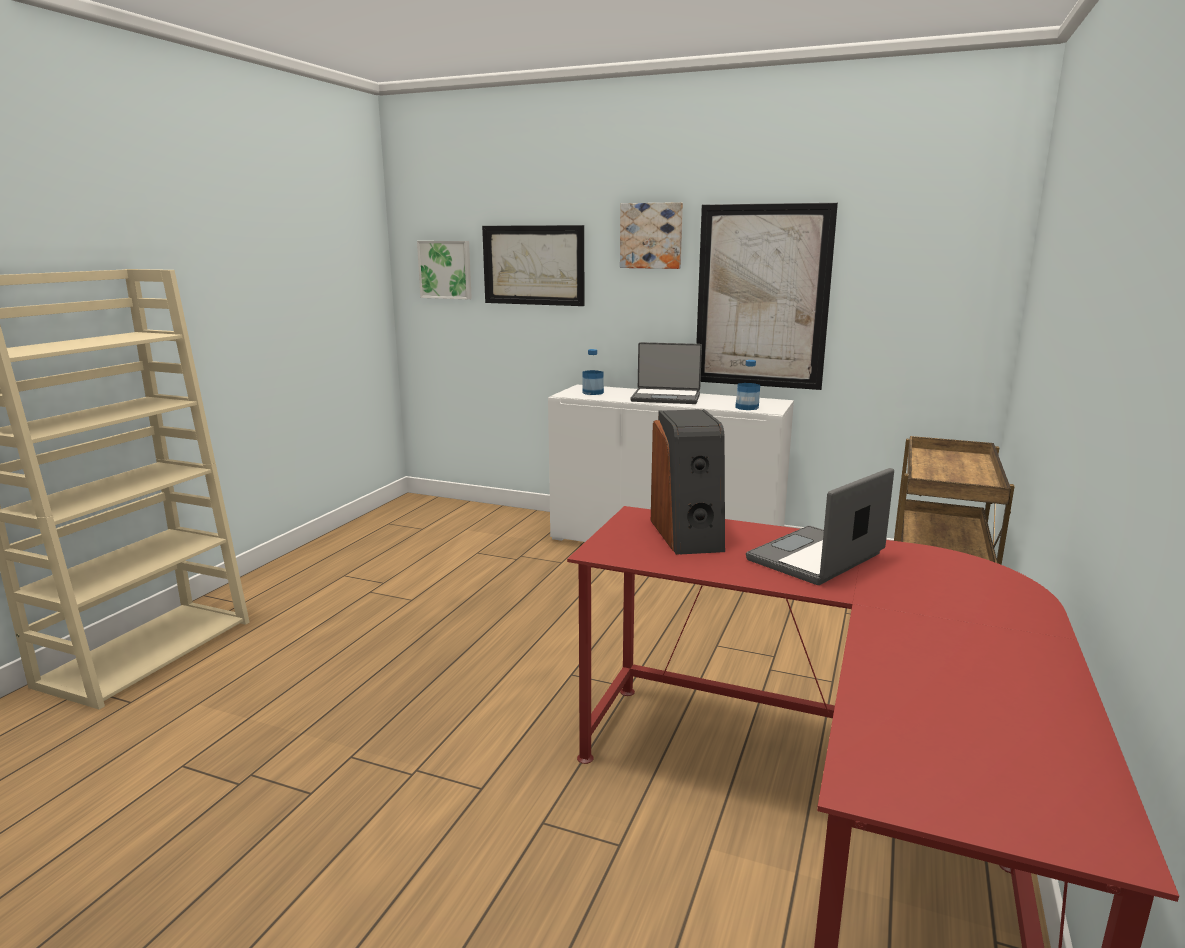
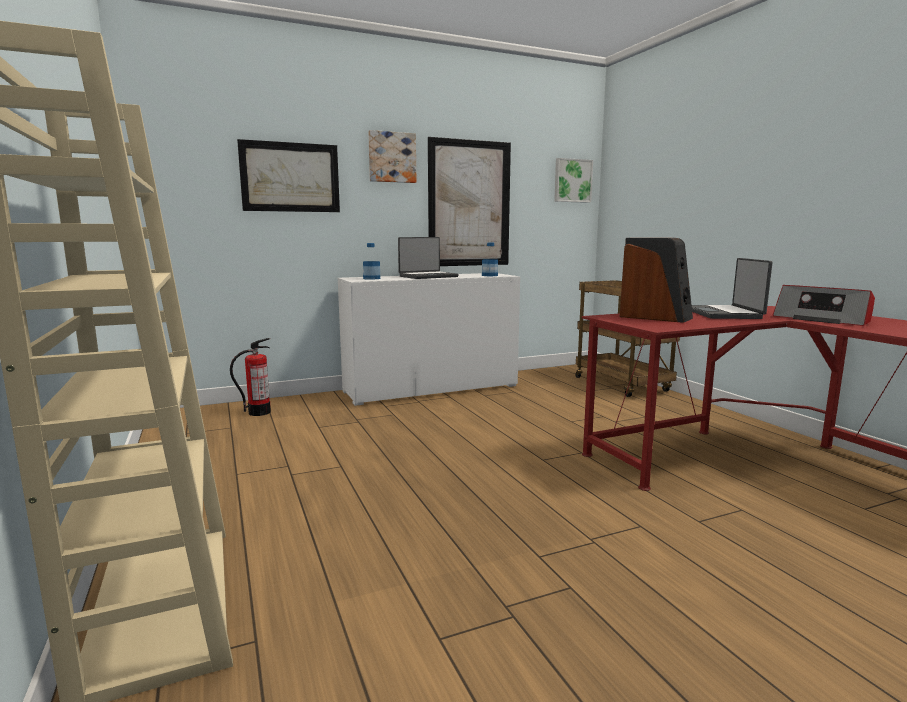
camera: 45 degrees left, 5 degrees down
(446, 269) = (193, 179): picture -> picture (572, 181)
(468, 520) = (259, 412): none -> fire extinguisher
(914, 621) = (822, 319): none -> radio

